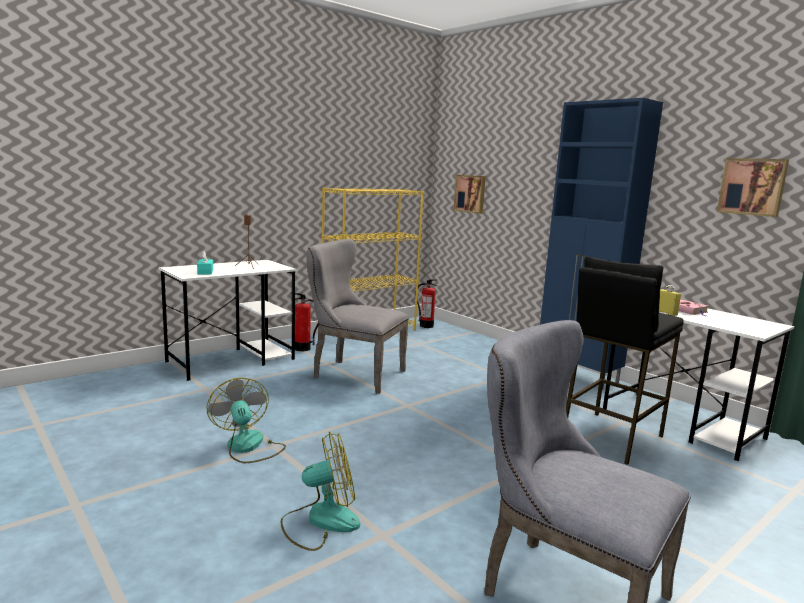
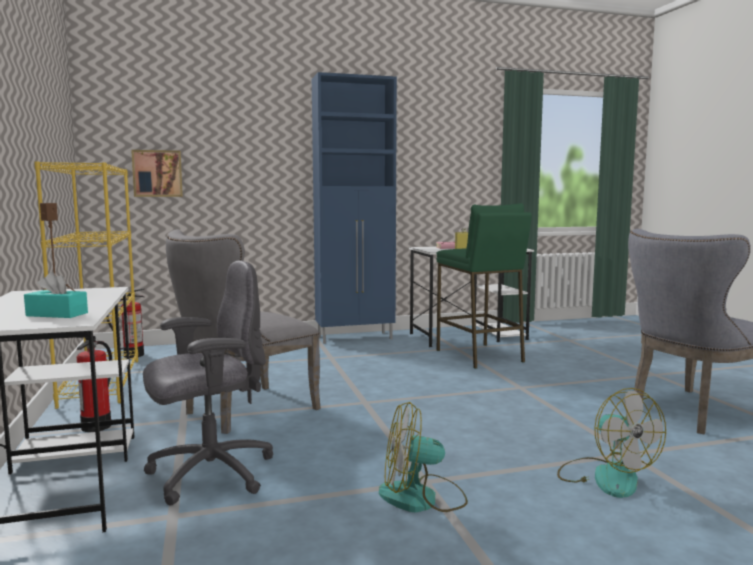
camera: 65 degrees left, 5 degrees down
(255, 386) = (209, 474): none -> grey office chair
(320, 521) = (605, 476): fan -> fan turned 150 degrees clockwise
(610, 437) = (479, 356): black stool -> green stool
(752, 186) = (455, 152): picture -> none

